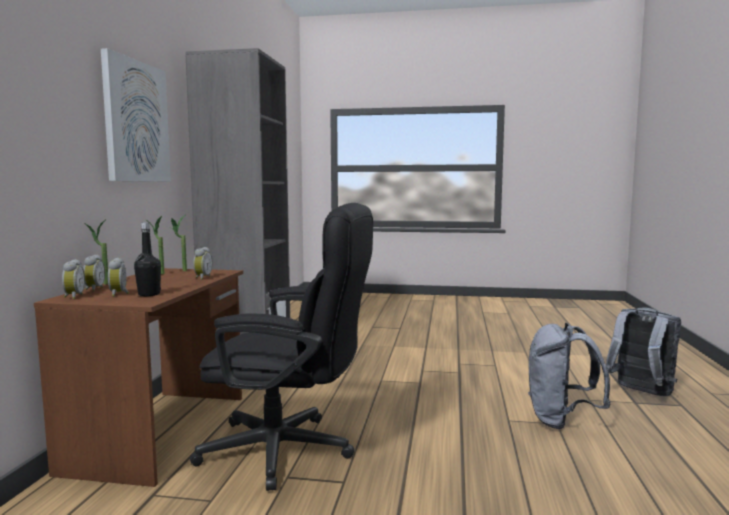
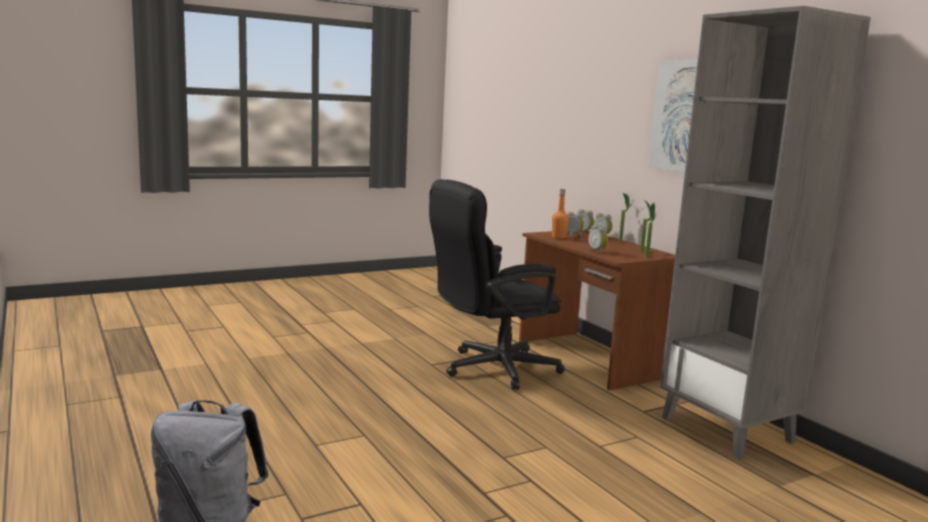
camera: 140 degrees right, 5 degrees up
(149, 294) = (558, 237): black bottle -> orange bottle
(560, 420) = (312, 450): grey backpack -> none

